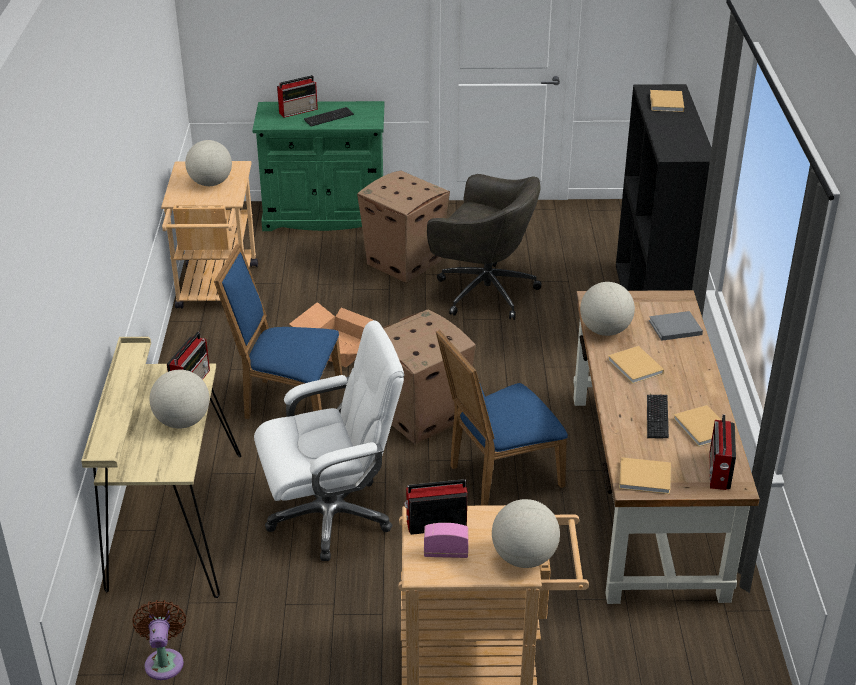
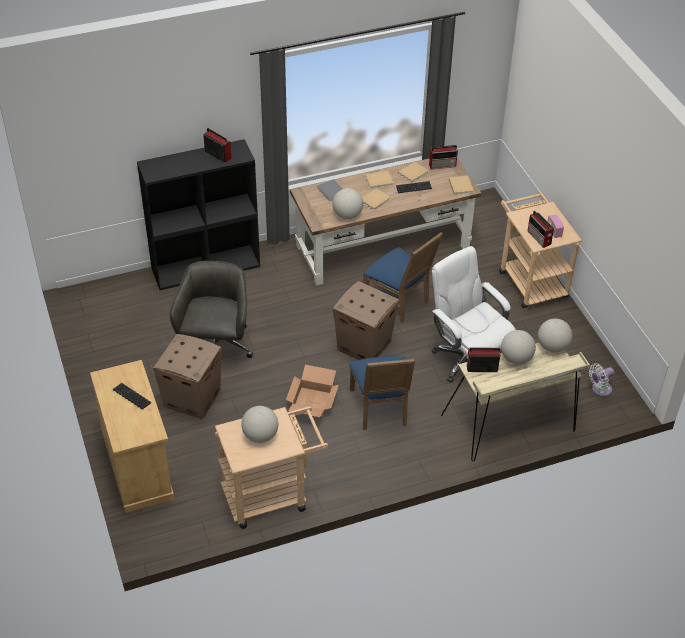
camera: 110 degrees left, 10 degrees up
(164, 661) = (600, 390): brown fan -> white fan
(299, 111) = (124, 419): radio -> radio (217, 154)
(325, 216) = (138, 466): green cabinet -> beige cabinet
(524, 557) = (542, 208): globe -> globe (552, 347)
(666, 103) = (171, 165): beige book -> beige book (380, 180)

